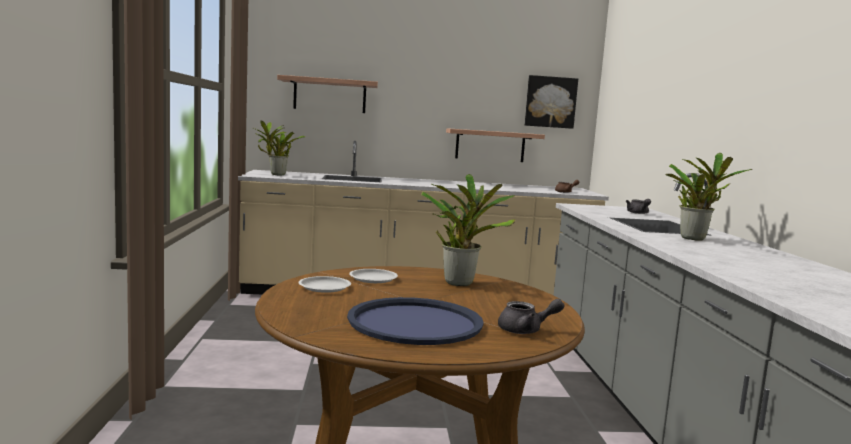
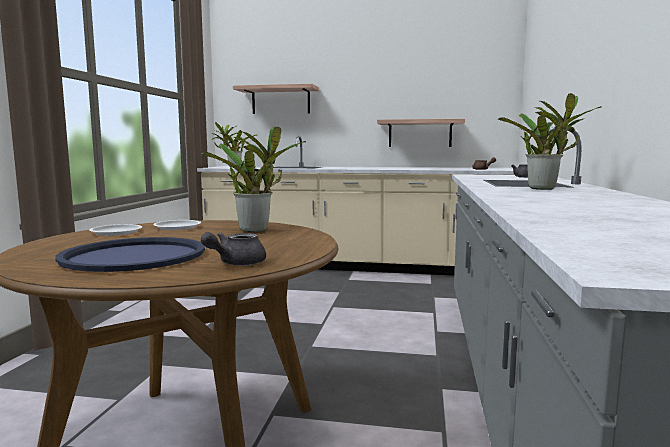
camera: 15 degrees right, 0 degrees up
(526, 330) = (236, 263): grey teapot -> grey teapot turned 120 degrees clockwise
(550, 102) = (474, 90): picture -> none

